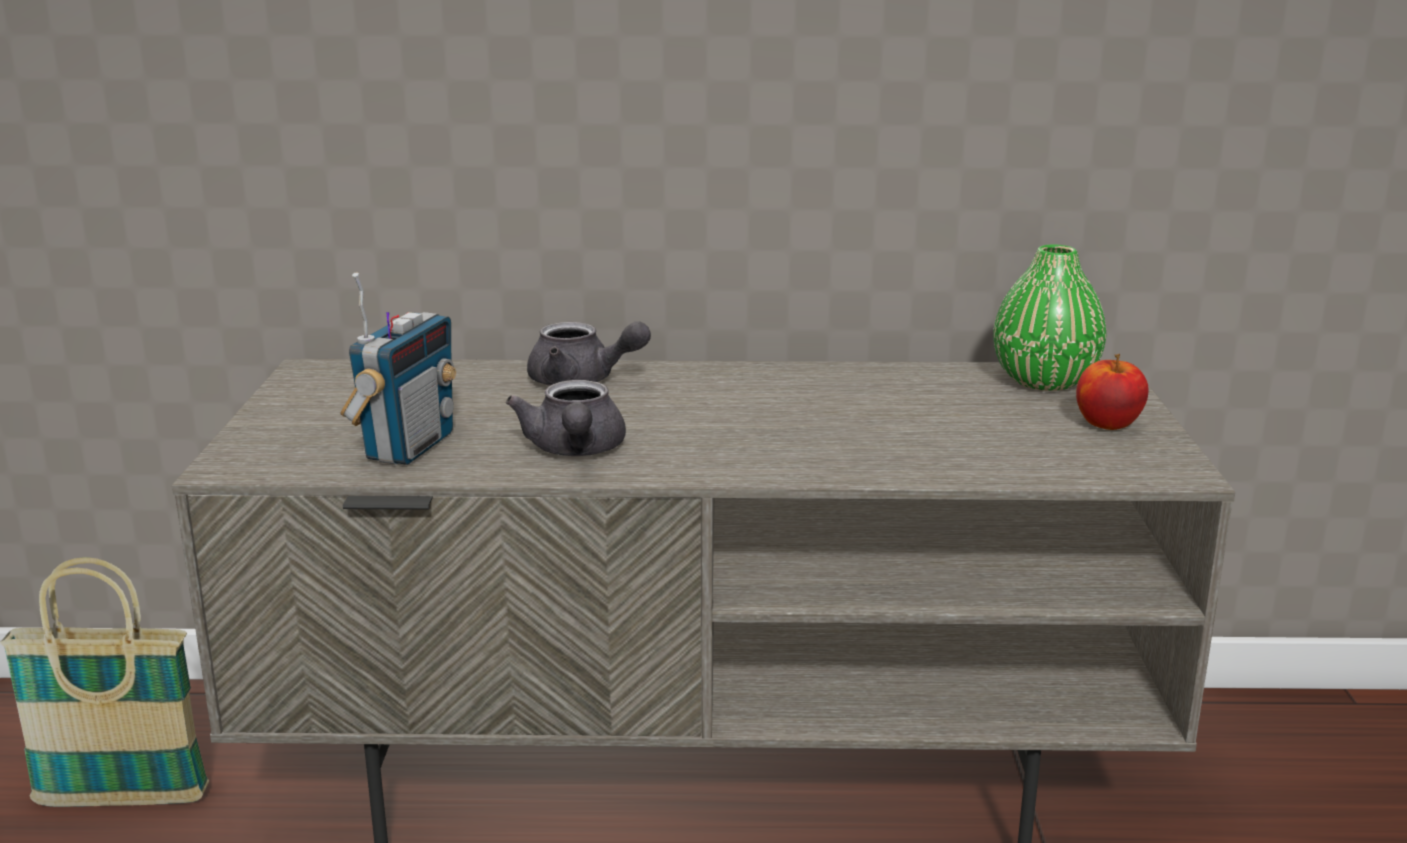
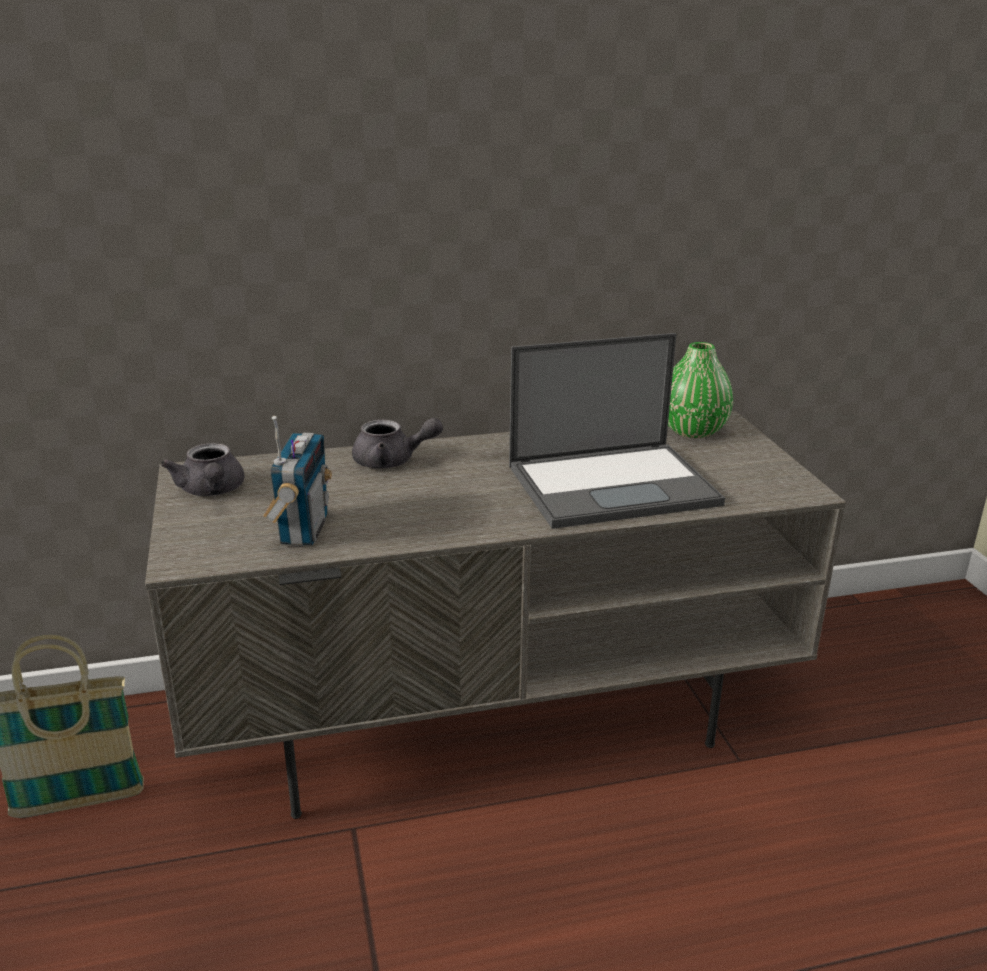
camera: 15 degrees left, 5 degrees up
(575, 451) = (422, 519): grey teapot -> grey teapot (211, 491)
(878, 436) = (614, 484): none -> laptop
(1107, 424) = (748, 460): apple -> none

